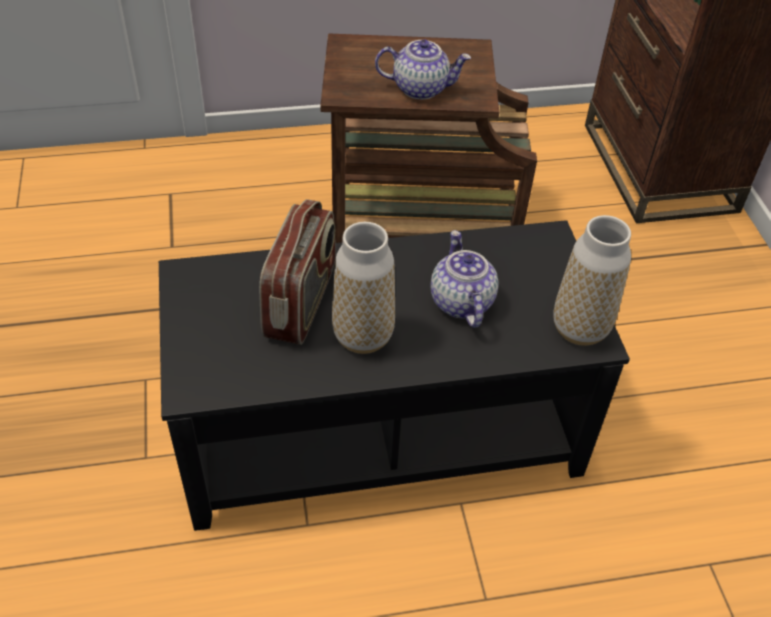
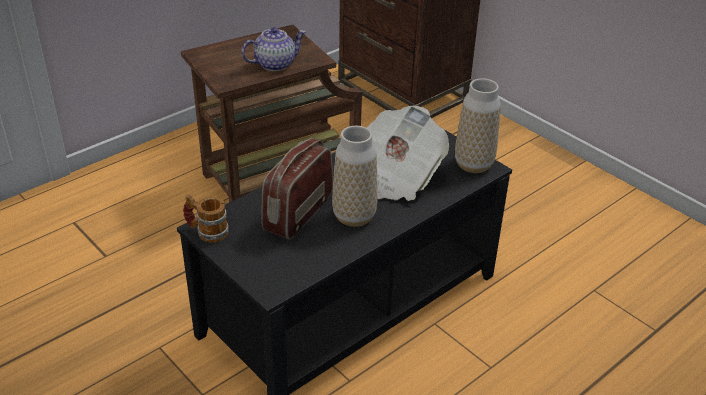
camera: 30 degrees left, 10 degrees down
(184, 280) = (207, 231): none -> mug
(301, 302) = (298, 213): radio -> radio turned 135 degrees counterclockwise
(460, 301) = (394, 176): teapot -> newspaper

